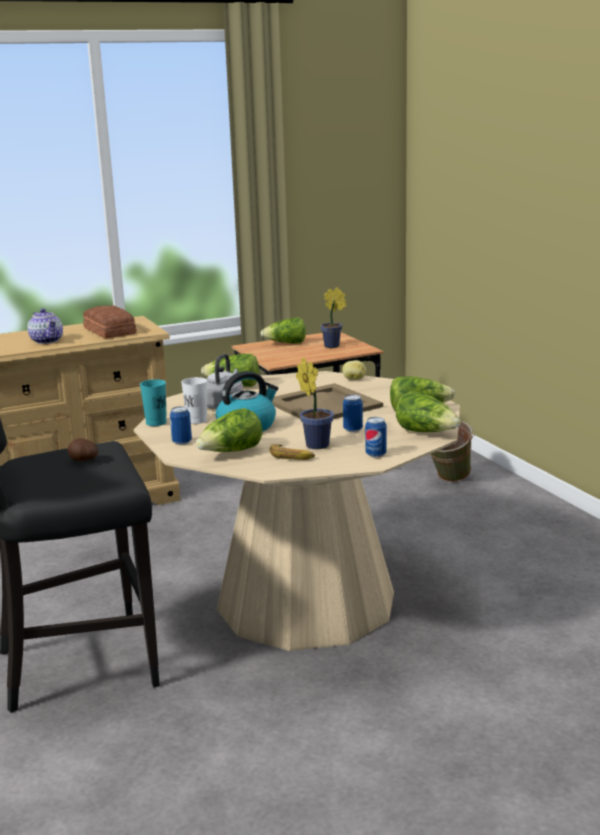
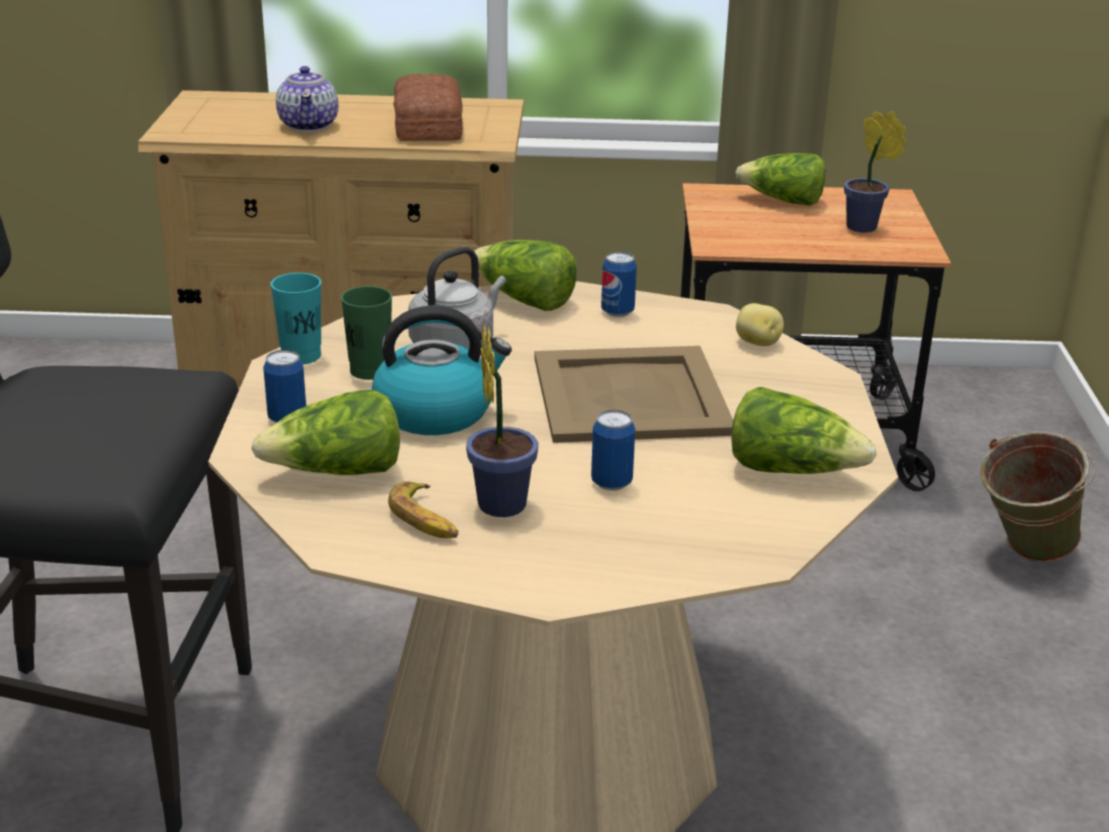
camera: 25 degrees right, 10 degrees up
(83, 460) = (112, 408): potato -> none
(197, 420) = (370, 370): white cup -> green cup
(376, 454) = (581, 569): can -> can (617, 312)
(426, 432) = (746, 538): lettuce -> none

